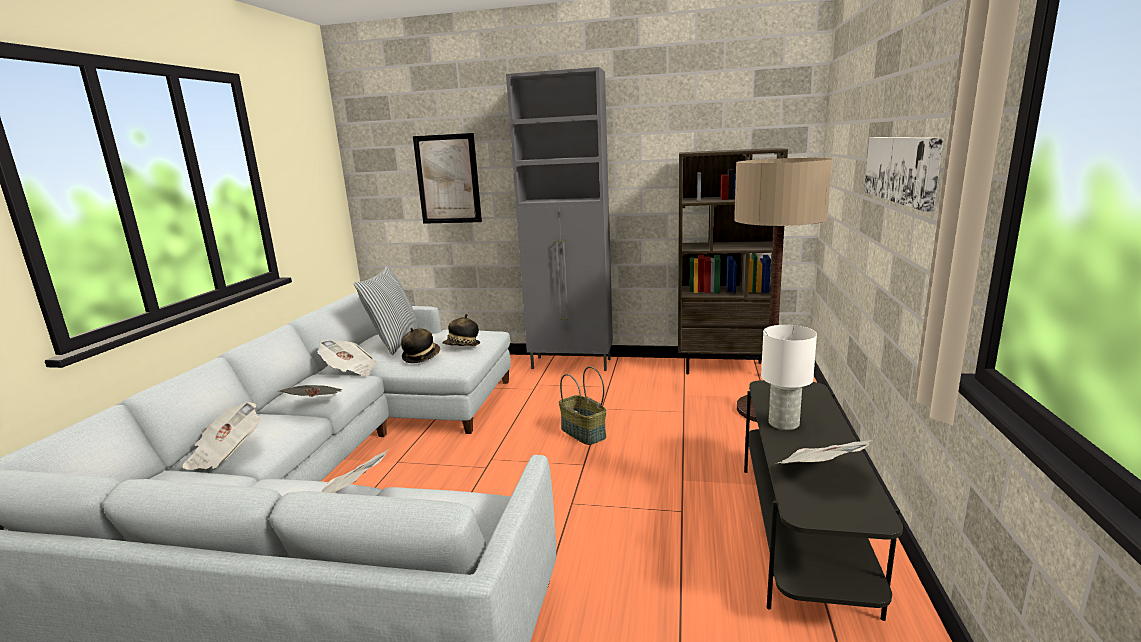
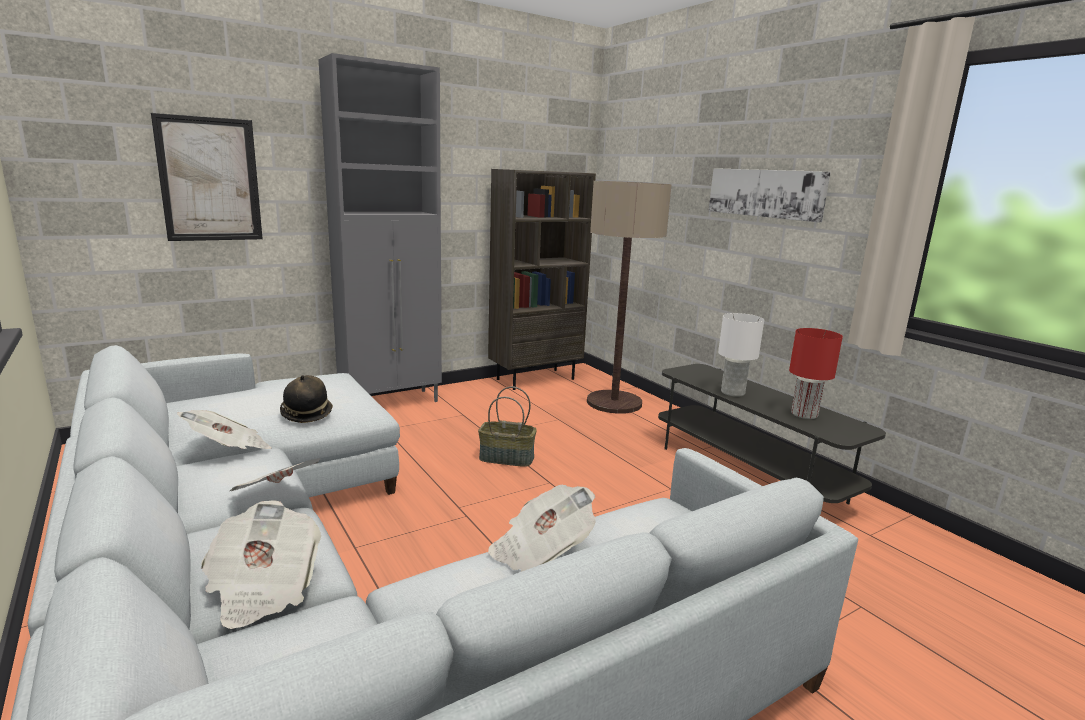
camera: 45 degrees left, 0 degrees up
(394, 342) = (226, 406): pillow -> none
(462, 346) = (335, 394): hat -> none
(820, 472) = (803, 414): newspaper -> red table lamp

